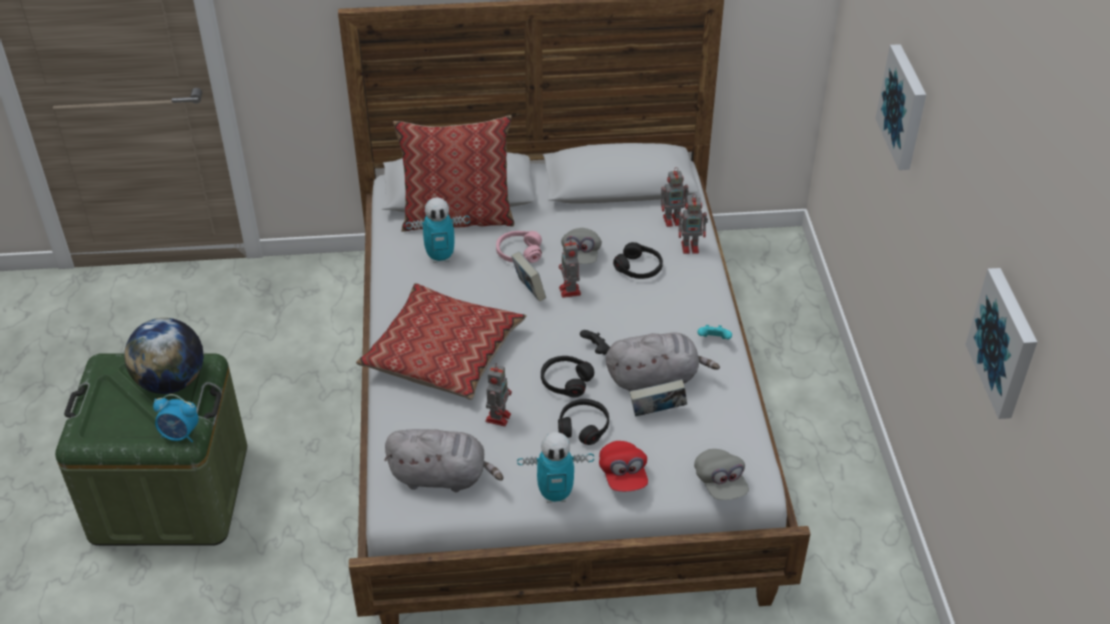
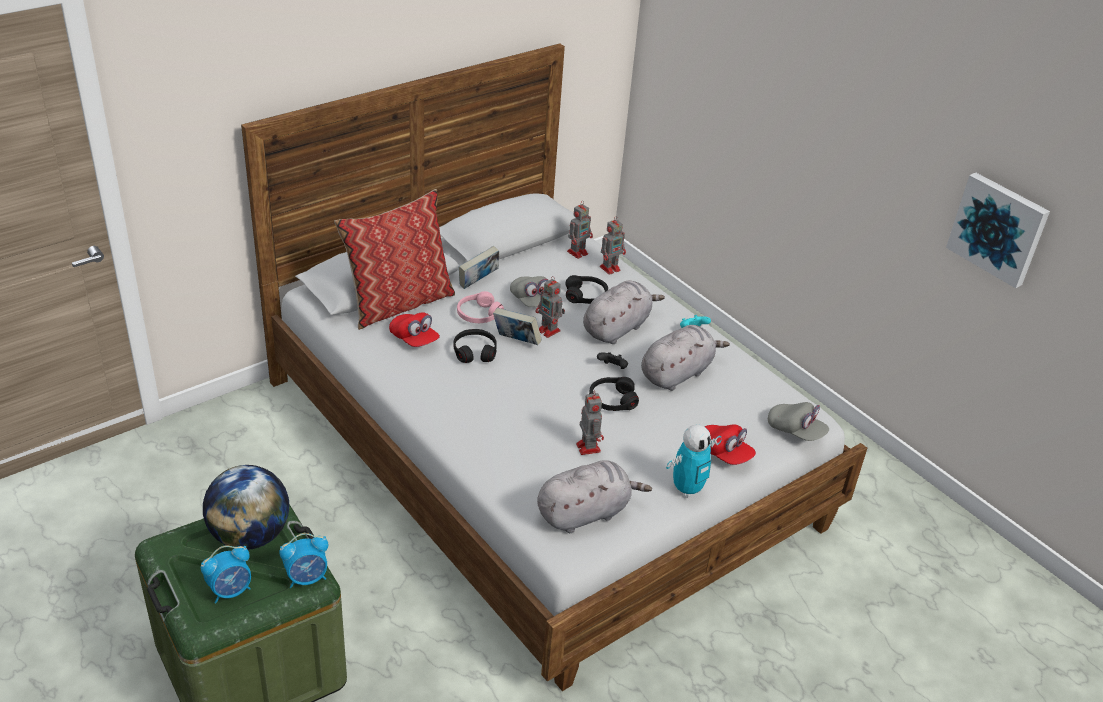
camera: 35 degrees left, 5 degrees down
(120, 421) = (231, 591): none -> alarm clock
(440, 257) = (414, 339): toy robot -> red cap
(443, 353) = (491, 414): pillow -> none
(583, 426) = (658, 429): black headphones -> black headphones (475, 351)
(639, 311) = (617, 328): none -> grey plush toy
(657, 413) = (703, 398): book -> book (478, 282)
(905, 106) = (781, 91): picture -> none

